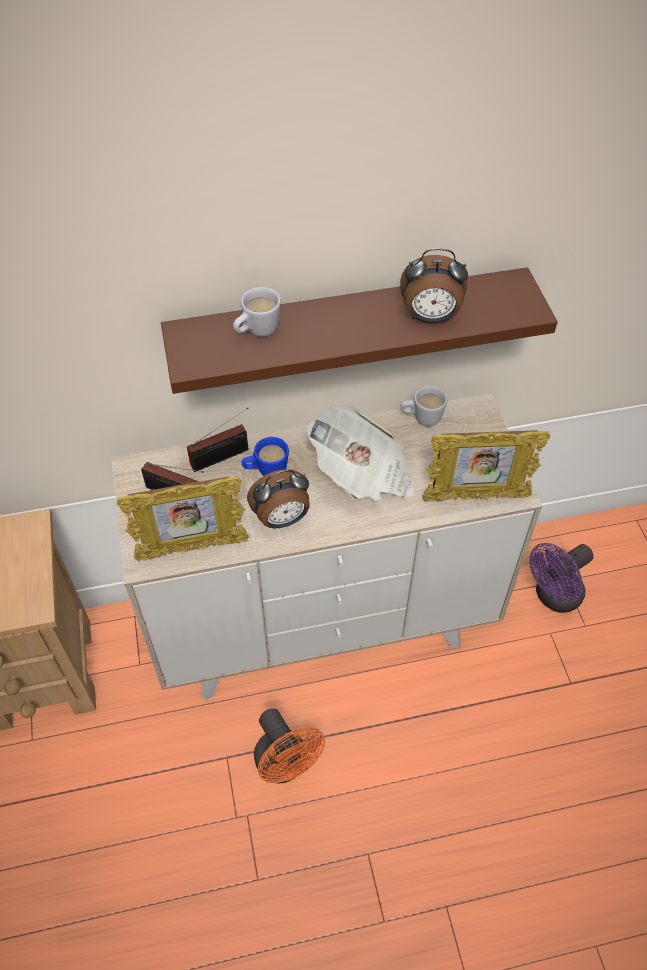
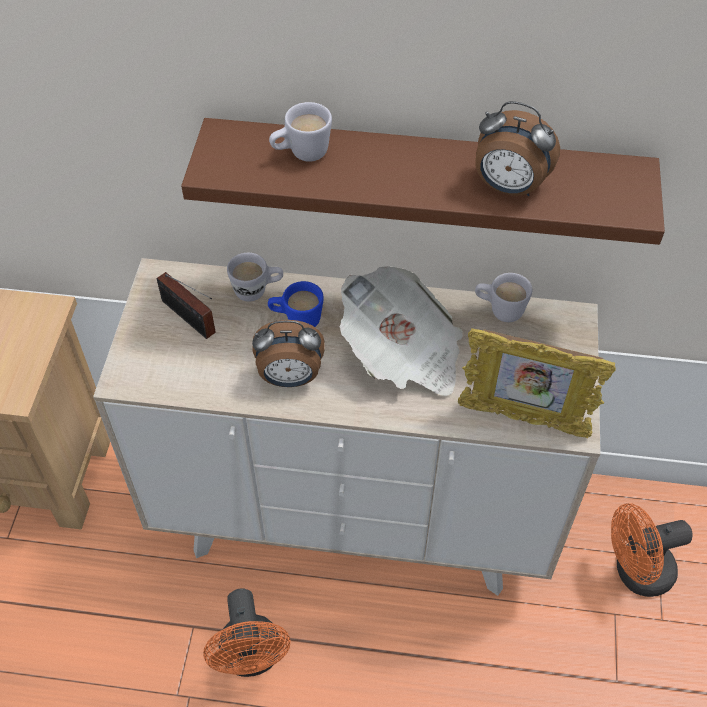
camera: 20 degrees right, 0 degrees up
(192, 548) = (179, 381): picture frame -> none
(223, 457) = (257, 291): radio -> white mug
(553, 597) = (635, 573): purple fan -> orange fan

